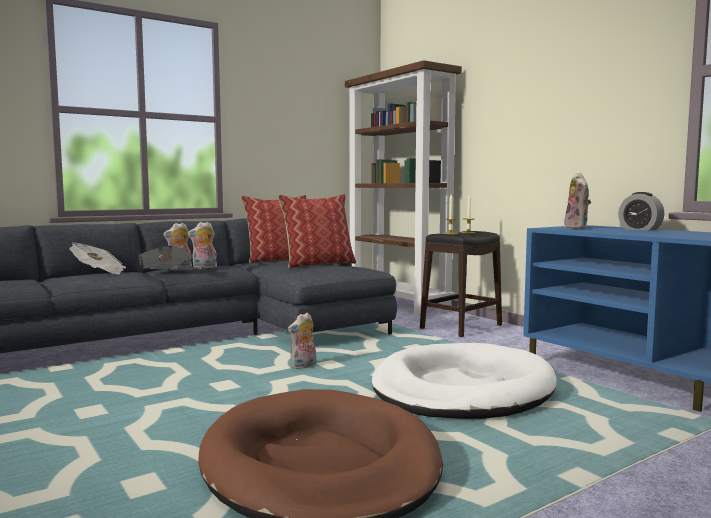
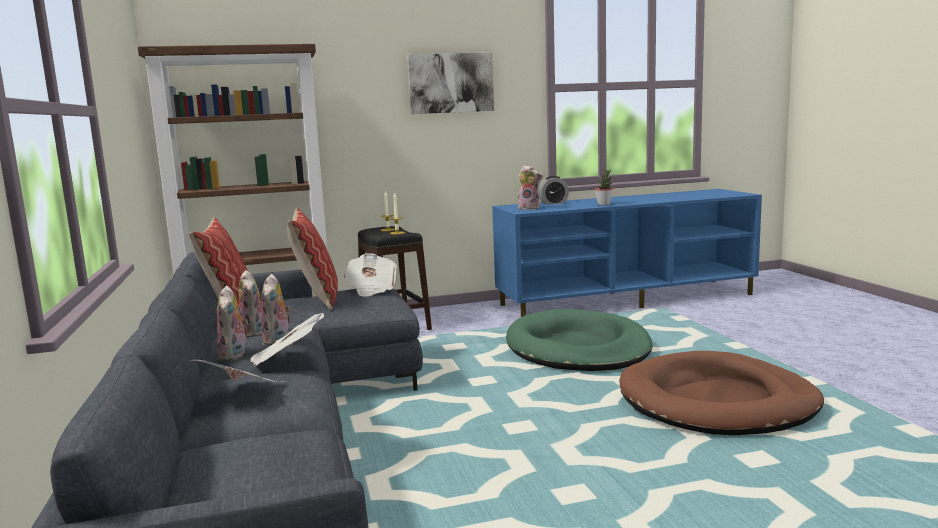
camera: 70 degrees left, 5 degrees up
(303, 367) = (478, 392): plush toy -> plush toy (254, 333)
(353, 268) = (371, 289): none -> newspaper
(462, 389) = (578, 348): white dog bed -> green dog bed
(572, 81) = (450, 83): none -> picture
(664, 235) = (603, 204): none -> potted plant

